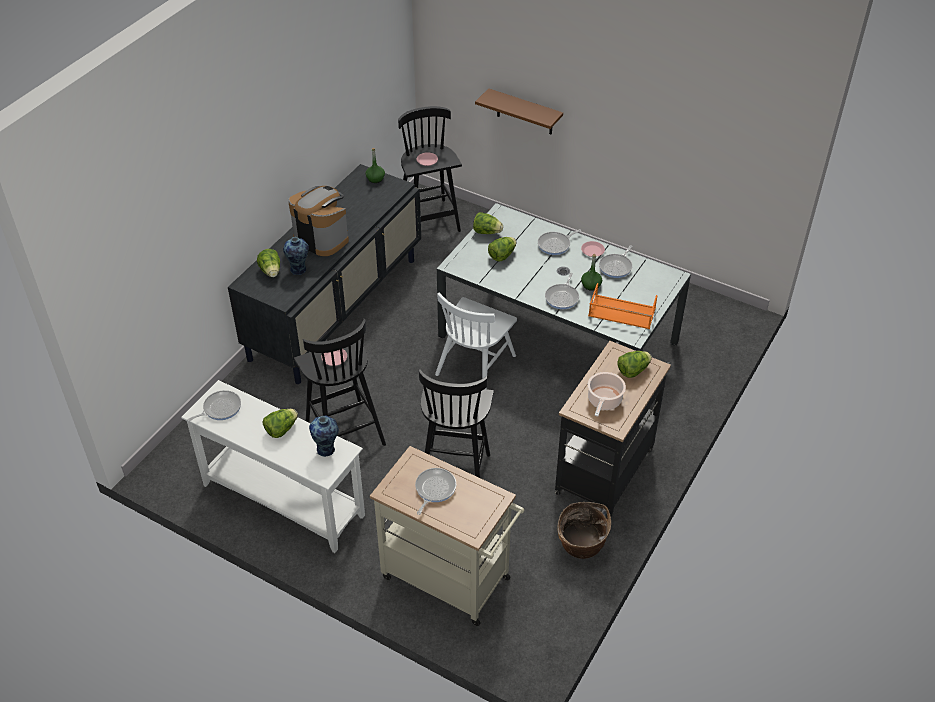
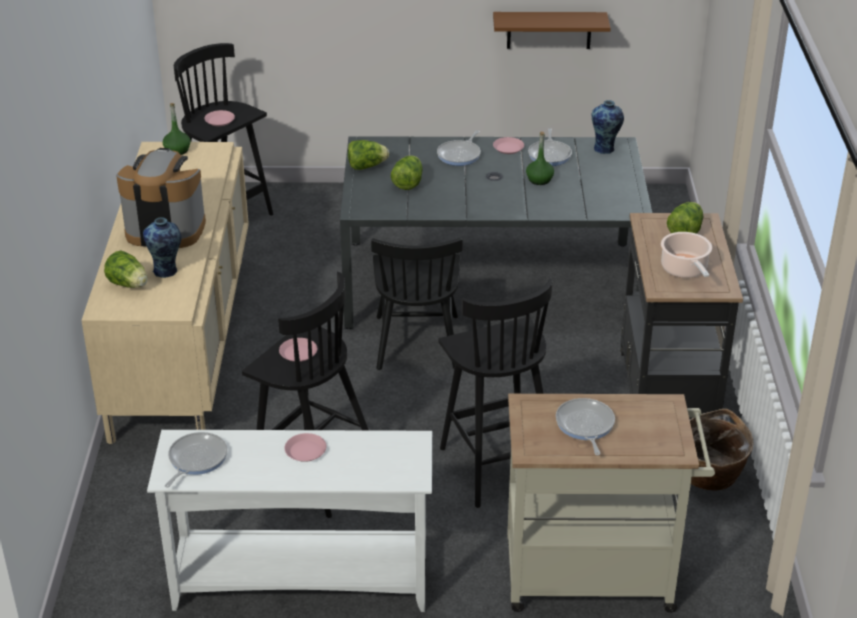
camera: 30 degrees left, 10 degrees down
(281, 429) = (305, 451): lettuce -> pink plate
(326, 450) = (388, 450): vase -> vase (605, 149)
(336, 309) = (184, 344): black cabinet -> beige cabinet
(475, 364) = (417, 342): white chair -> black chair
(525, 112) = (331, 21): brown shelf -> brown shelf (549, 30)
(562, 297) = (519, 200): frying pan -> none
(621, 312) = (598, 194): orange tray -> none

